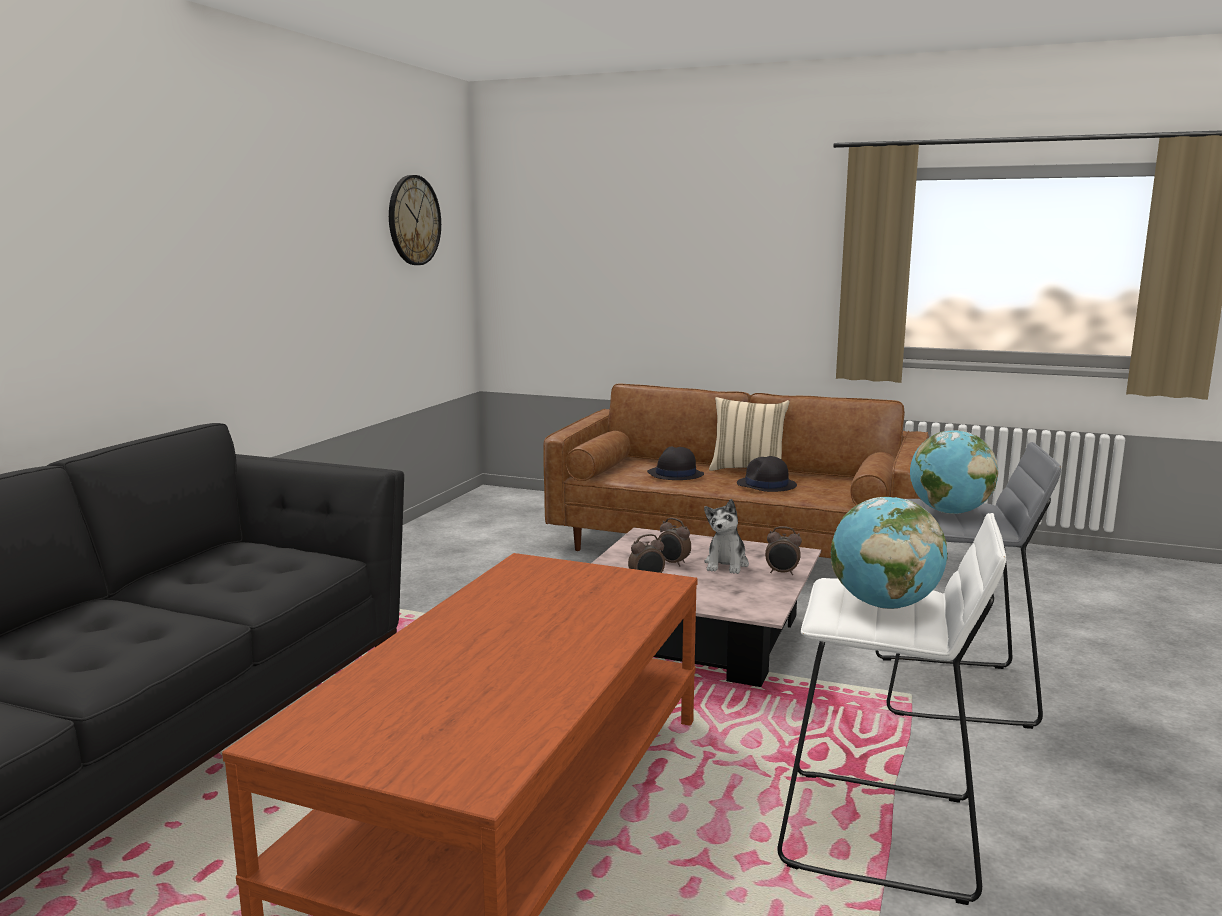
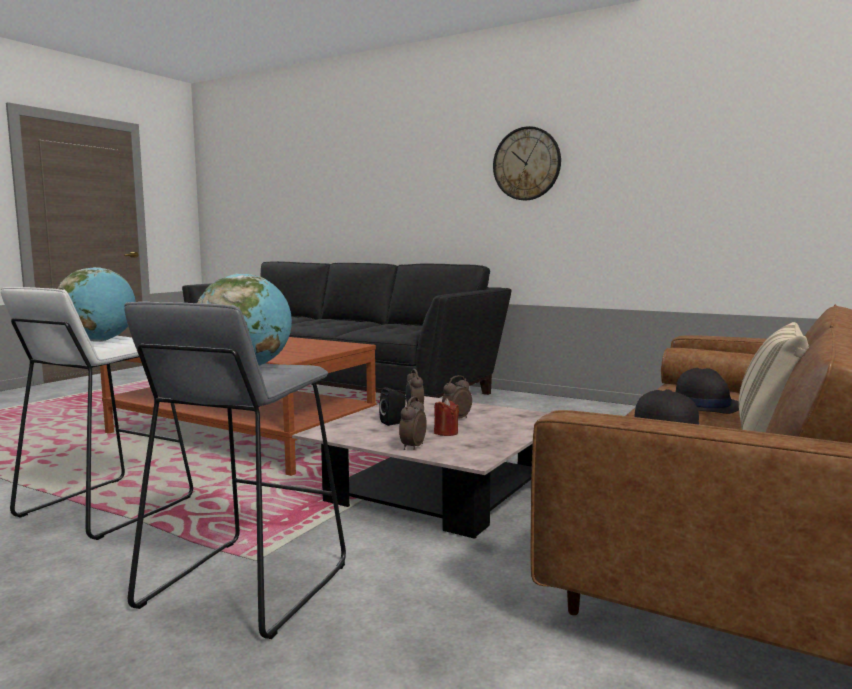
camera: 100 degrees right, 5 degrees down
(413, 220) = (790, 126): wall clock -> wall clock (527, 164)
(703, 586) = (394, 422): none -> black speaker
(726, 564) = (446, 433): plush toy -> red candle

